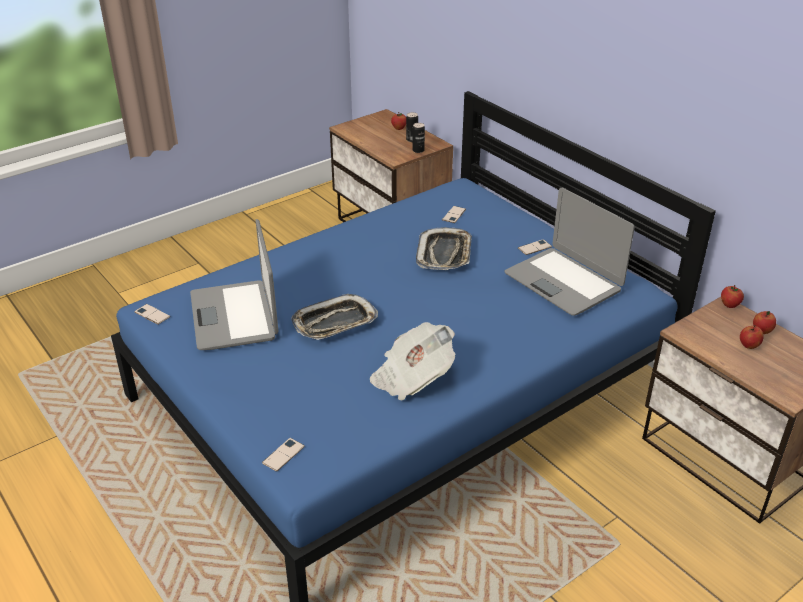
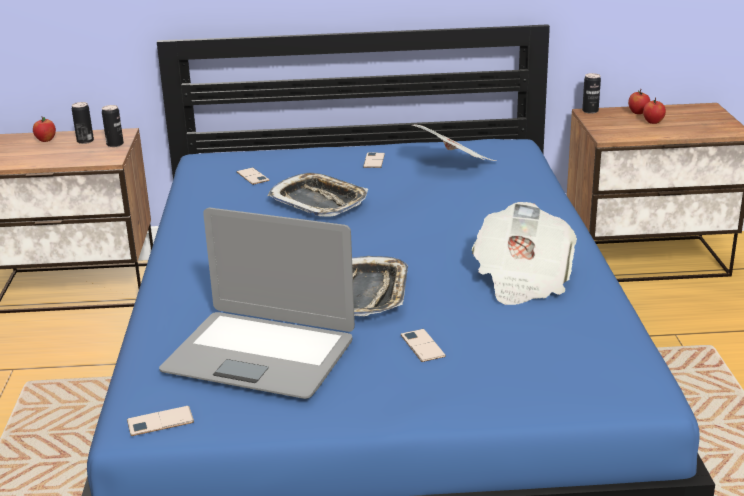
camera: 55 degrees left, 10 degrees down
(283, 455) = (589, 395): phone -> phone (422, 346)
(563, 282) = (454, 164): laptop -> newspaper
(729, 305) = (590, 111): apple -> can

